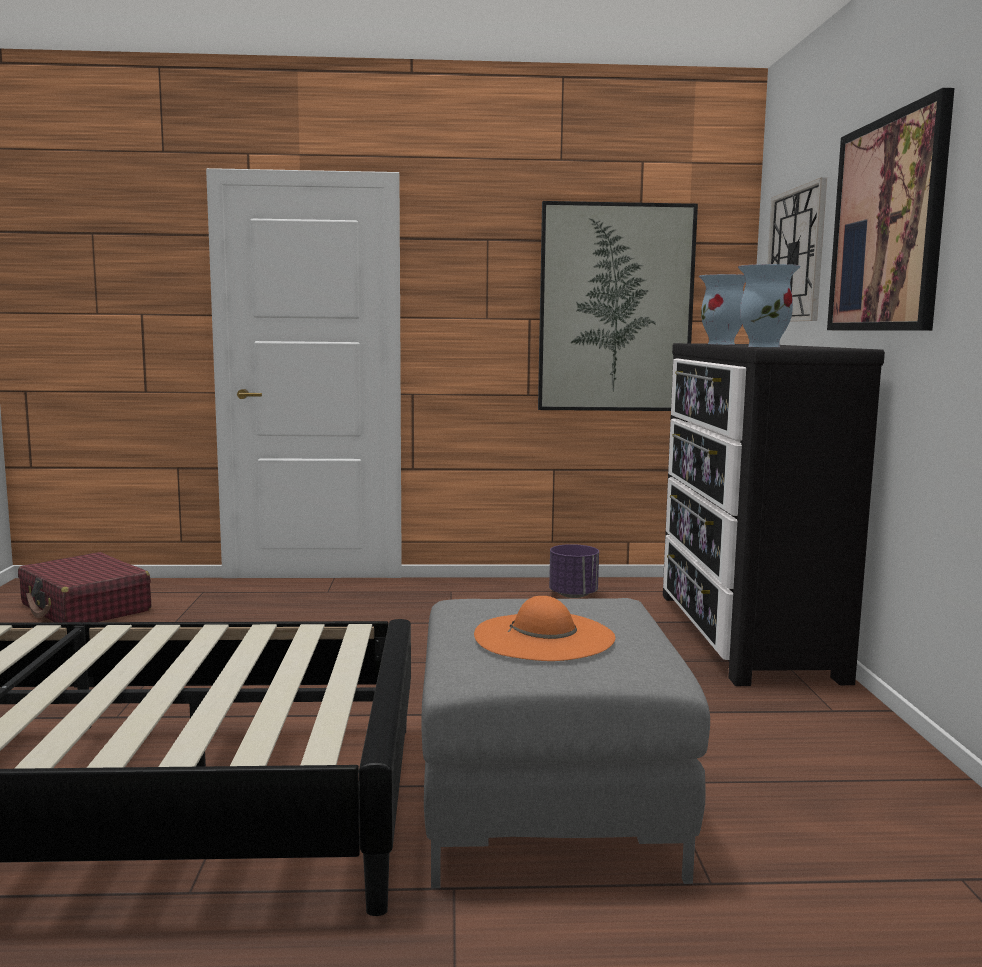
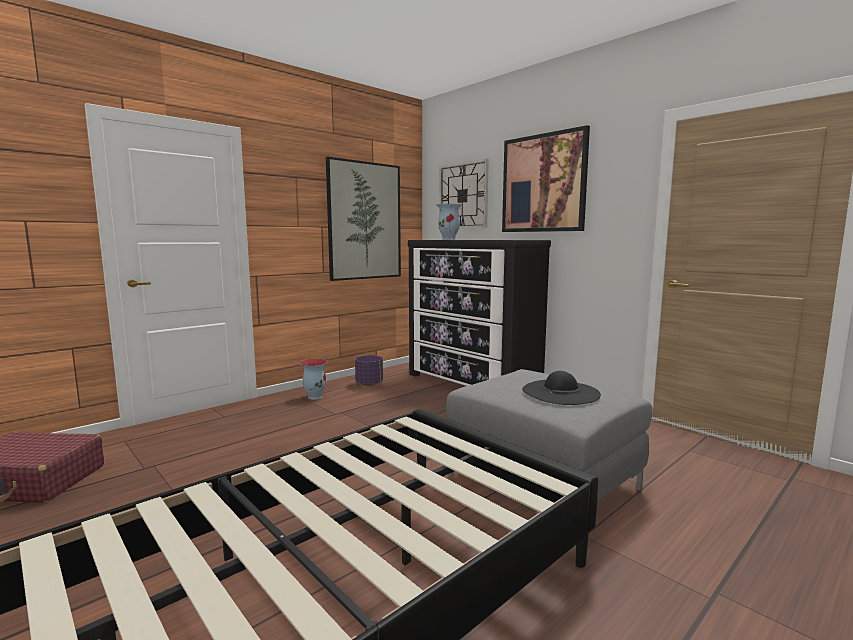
camera: 40 degrees left, 0 degrees up
(544, 636) = (560, 392): orange hat -> black hat
(764, 346) = (502, 239): vase -> vase (315, 397)

